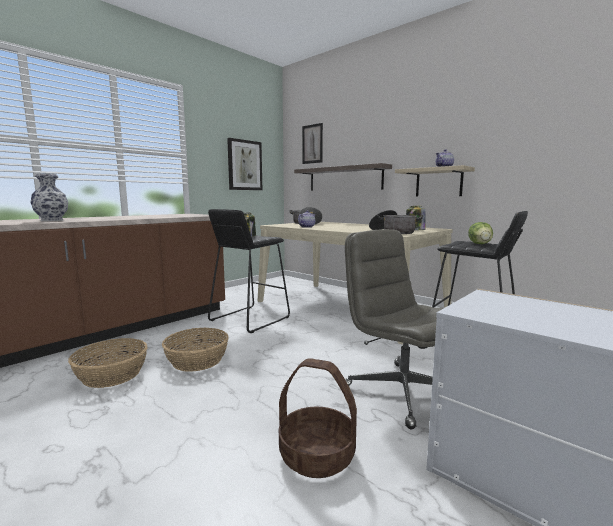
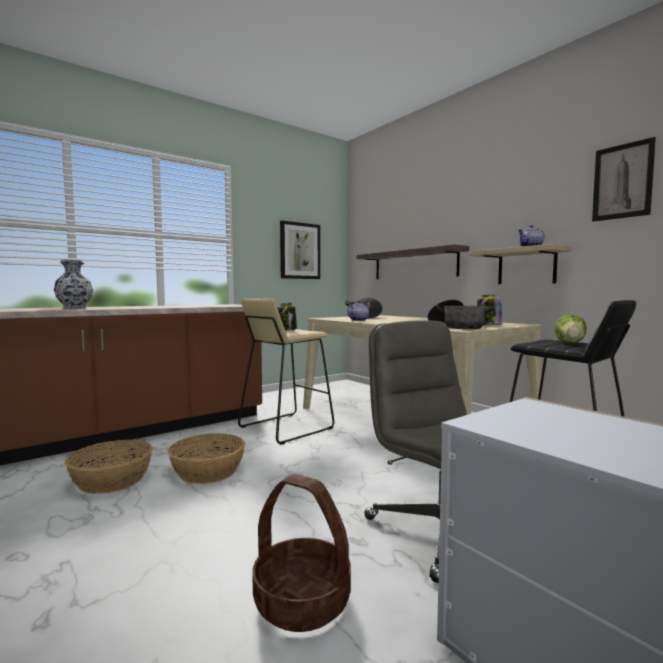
camera: 10 degrees right, 5 degrees down
(249, 319) = (285, 428): black stool -> beige stool
(312, 144) = (378, 225): picture -> picture (622, 181)

